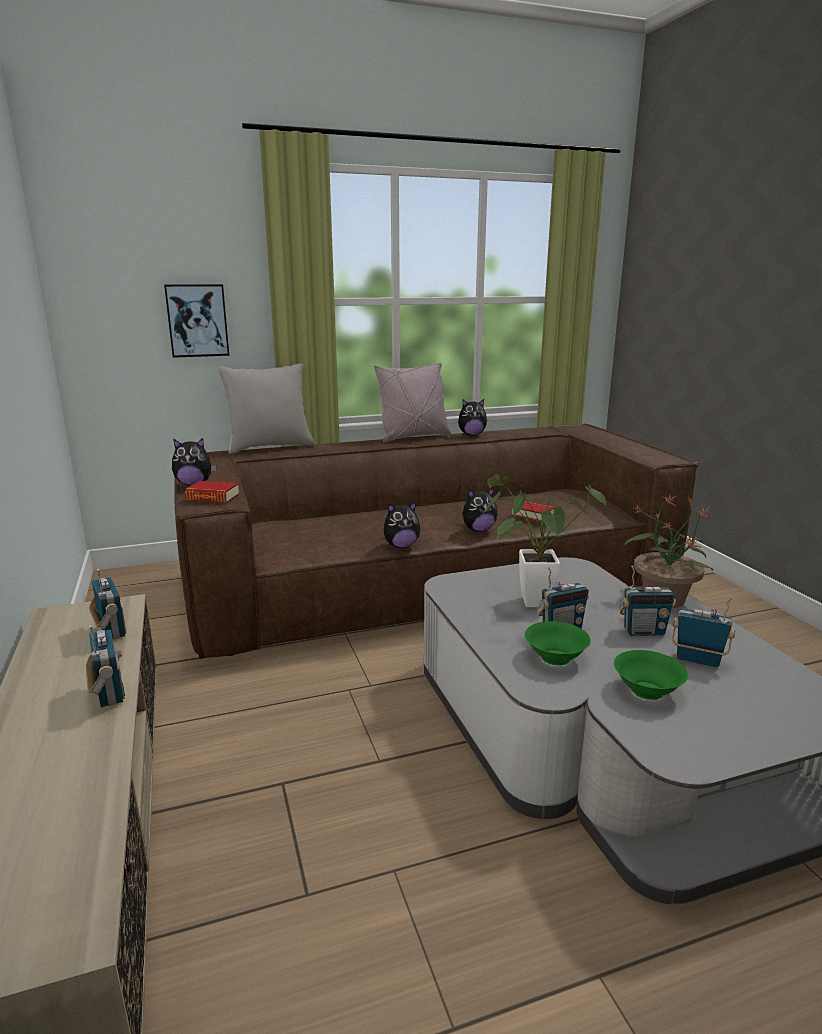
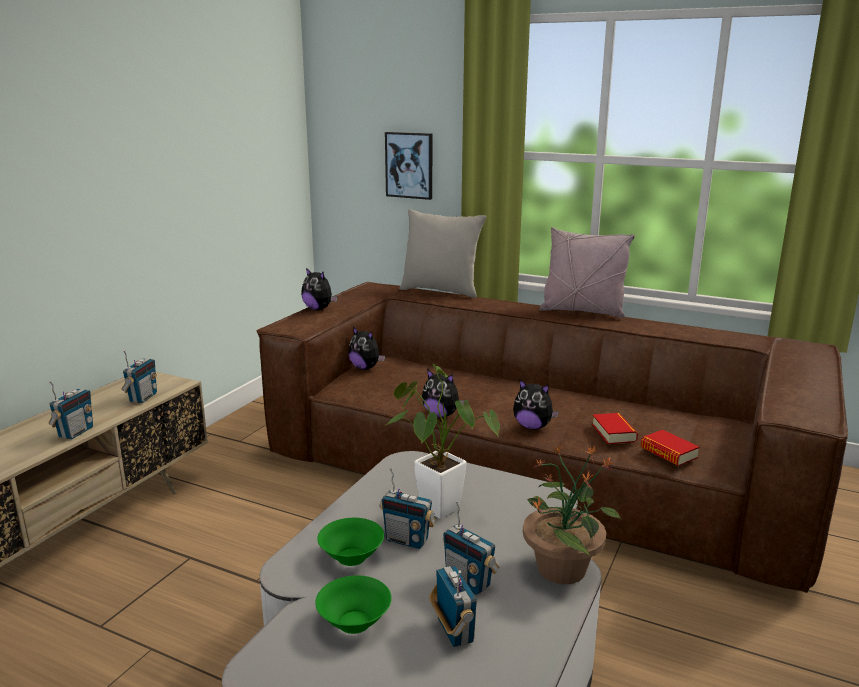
camera: 45 degrees right, 0 degrees up
(212, 497) = (304, 322): book -> book (668, 453)
(471, 435) = (647, 324): plush toy -> plush toy (365, 368)

